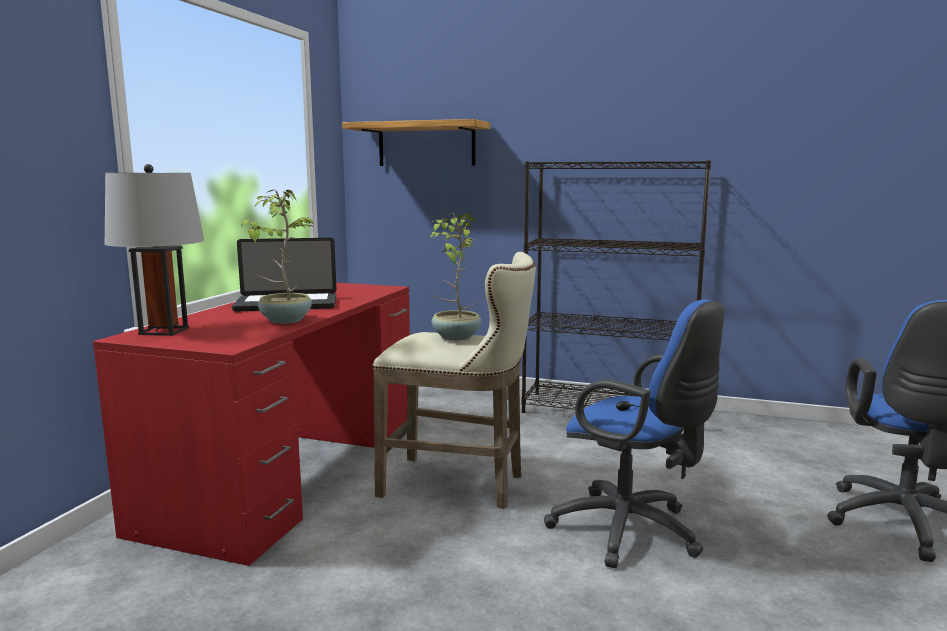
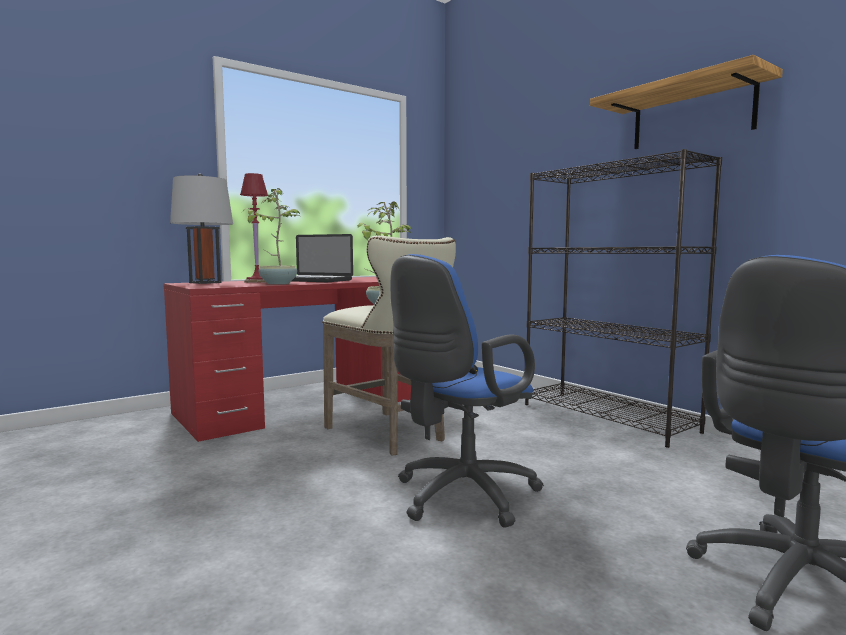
camera: 35 degrees right, 5 degrees down
(227, 317) = (257, 281): none -> red table lamp
(426, 145) = (492, 174): shelf -> shelf (691, 115)
(632, 532) = (460, 497): blue office chair -> blue office chair turned 60 degrees clockwise

